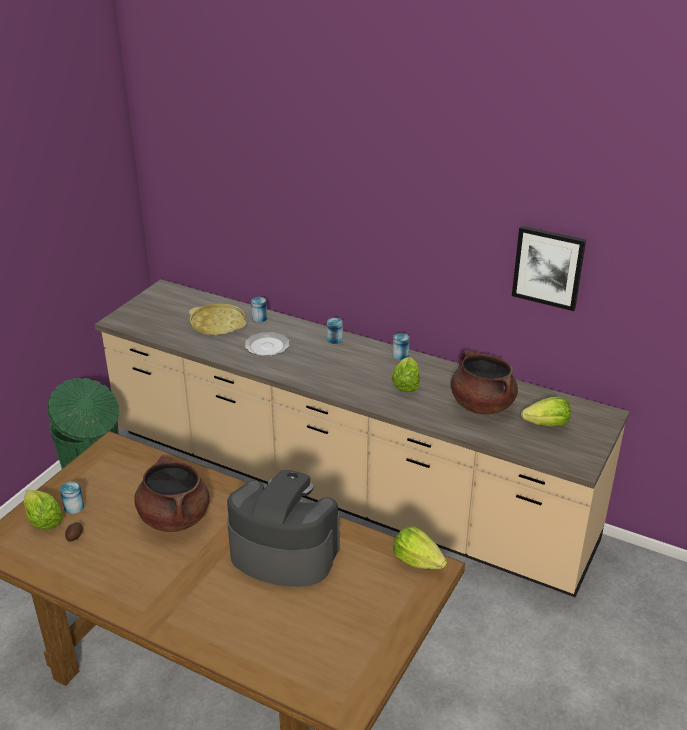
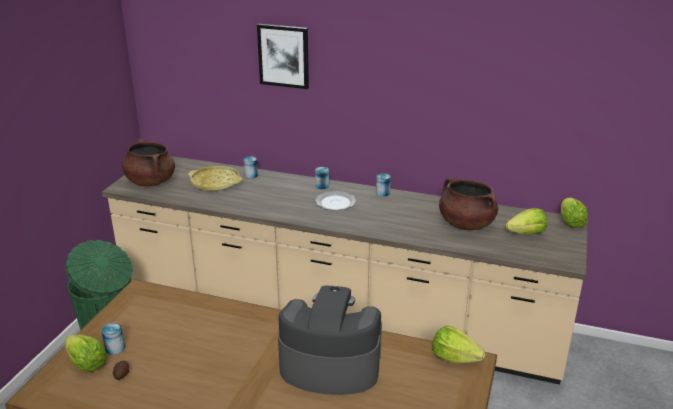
camera: 10 degrees left, 5 degrees down
(174, 517) = (216, 346): brown cooking pot -> brown cooking pot (150, 181)
(266, 346) = (264, 195): plate -> plate (335, 202)
(406, 385) = (396, 214): lettuce -> lettuce (570, 222)
(548, 267) = (513, 99): picture -> picture (284, 56)

